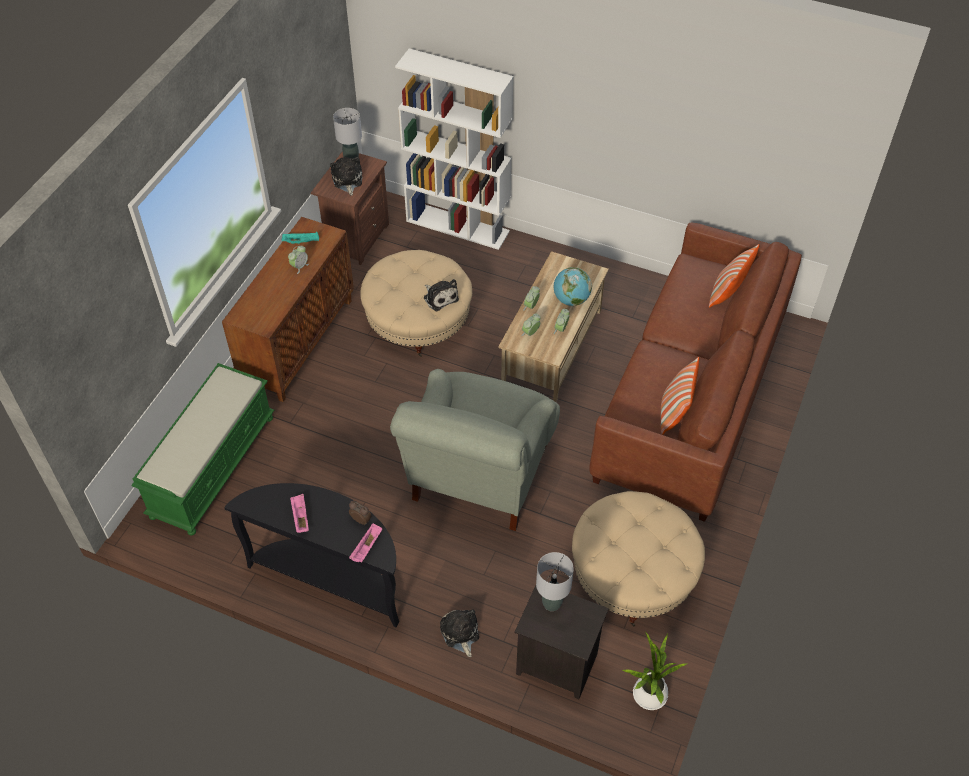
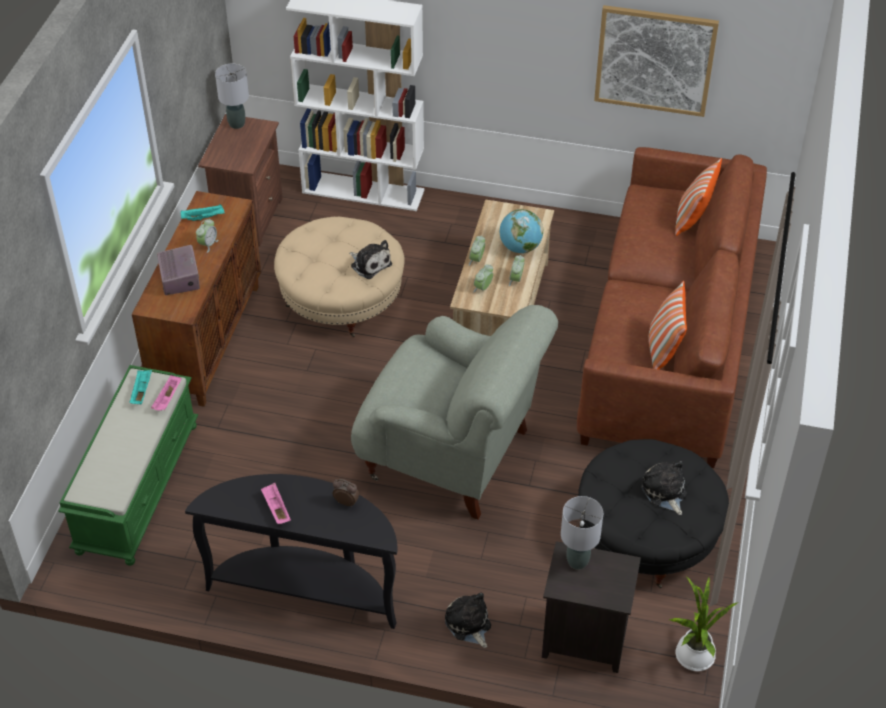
camera: 10 degrees left, 5 degrees down
(222, 388) = (141, 391): none -> turquoise tray
(269, 294) = (180, 278): none -> radio
(347, 181) = (238, 148): plush toy -> plush toy (665, 492)
(366, 548) = (360, 530): pink tray -> pink tray (168, 399)
(479, 476) = (451, 455): grey armchair -> grey armchair turned 75 degrees counterclockwise
(633, 574) = (647, 534): beige ottoman -> black ottoman
(711, 149) = (655, 60): none -> picture

